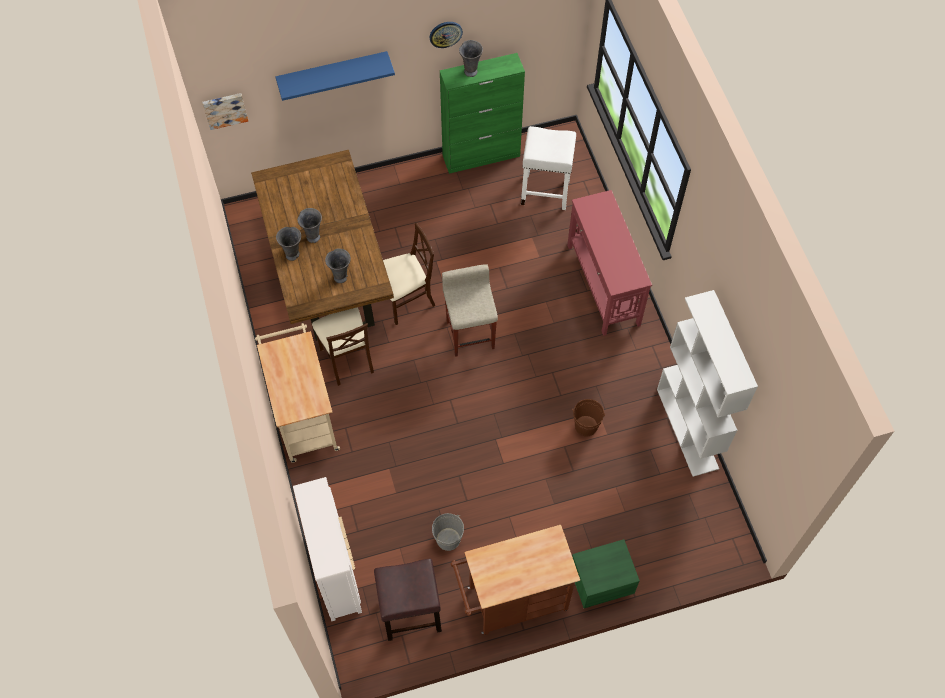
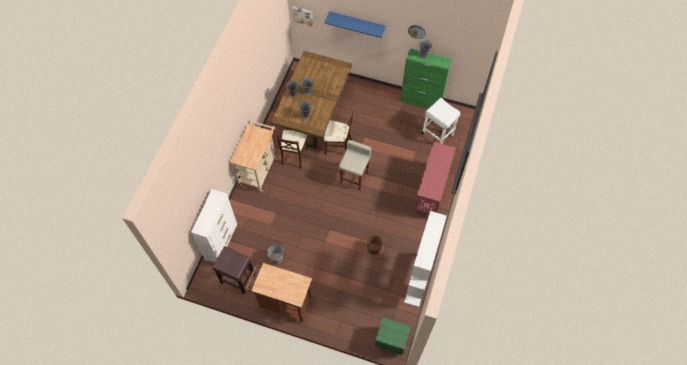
camera: 35 degrees right, 0 degrees up
(599, 584) = (325, 320): green nightstand -> green nightstand (390, 340)

